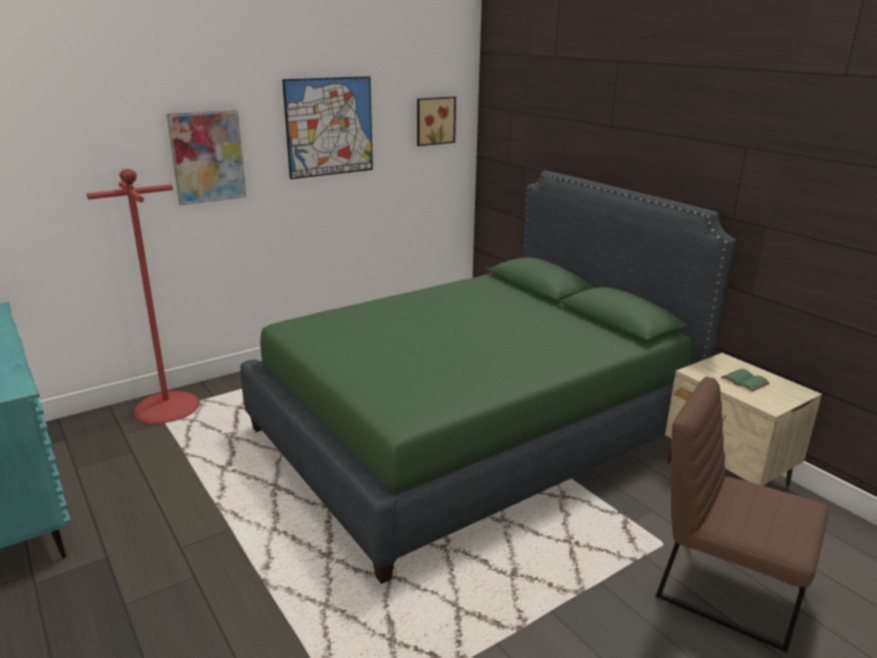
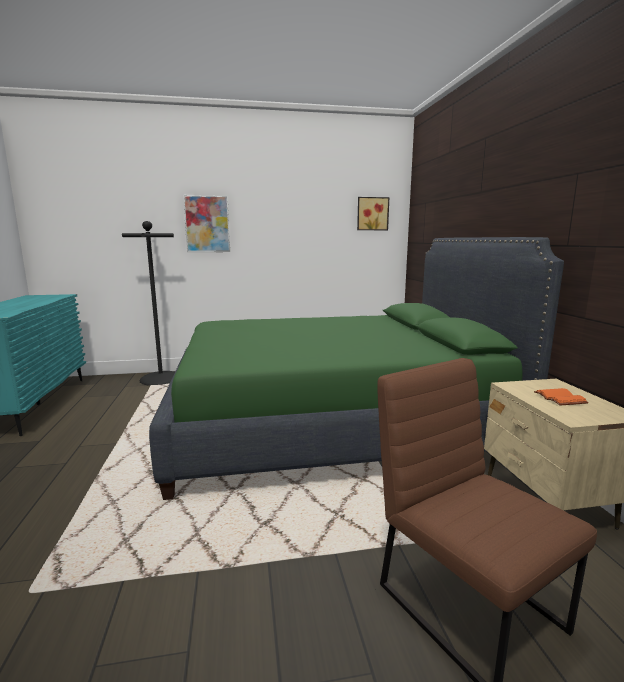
camera: 25 degrees right, 10 degrees down
(167, 408) = (161, 378): red clothes rack -> black clothes rack
(329, 127) = (291, 212): picture -> none
(743, 381) = (558, 398): green book -> orange book

